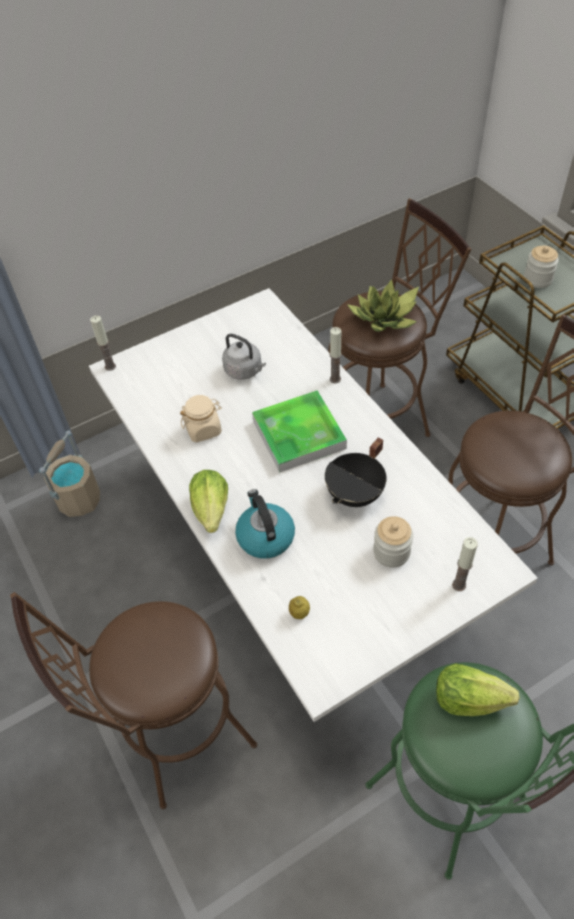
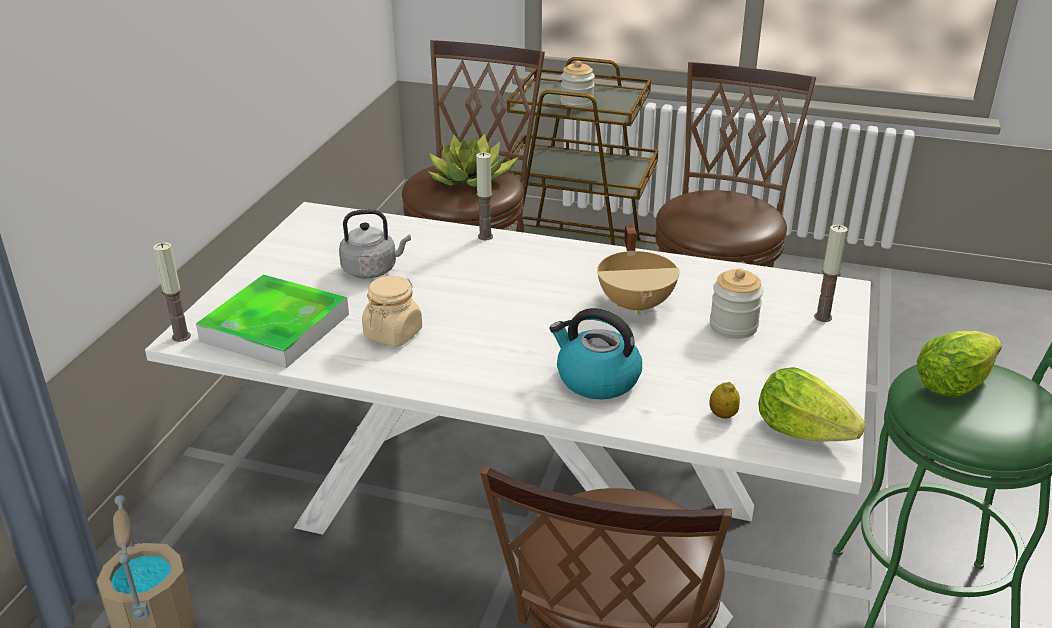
camera: 45 degrees left, 20 degrees down
(211, 509) = (504, 389): lettuce -> lettuce (802, 431)
(299, 434) = (510, 290): tray -> tray (275, 327)
(356, 494) = (637, 304): black cooking pot -> beige cooking pot

